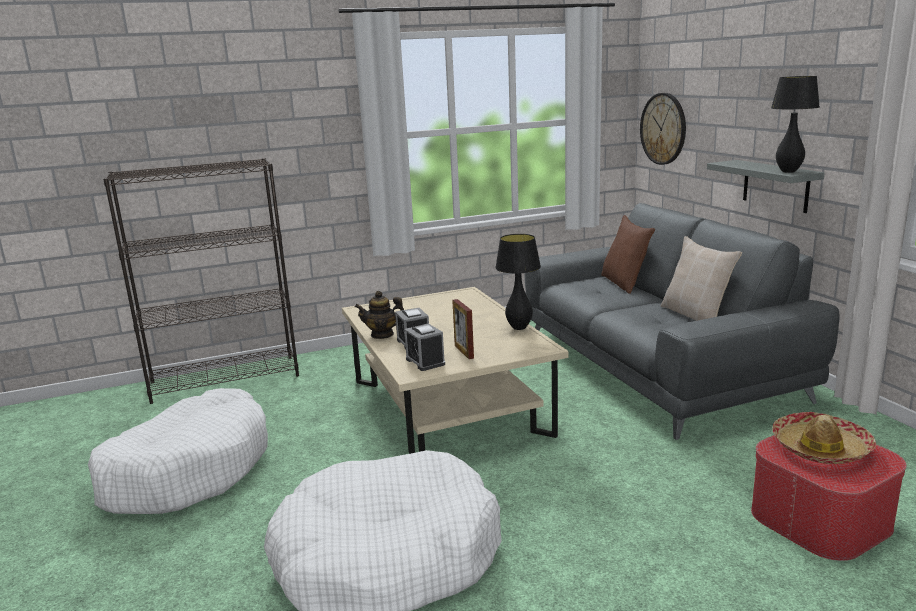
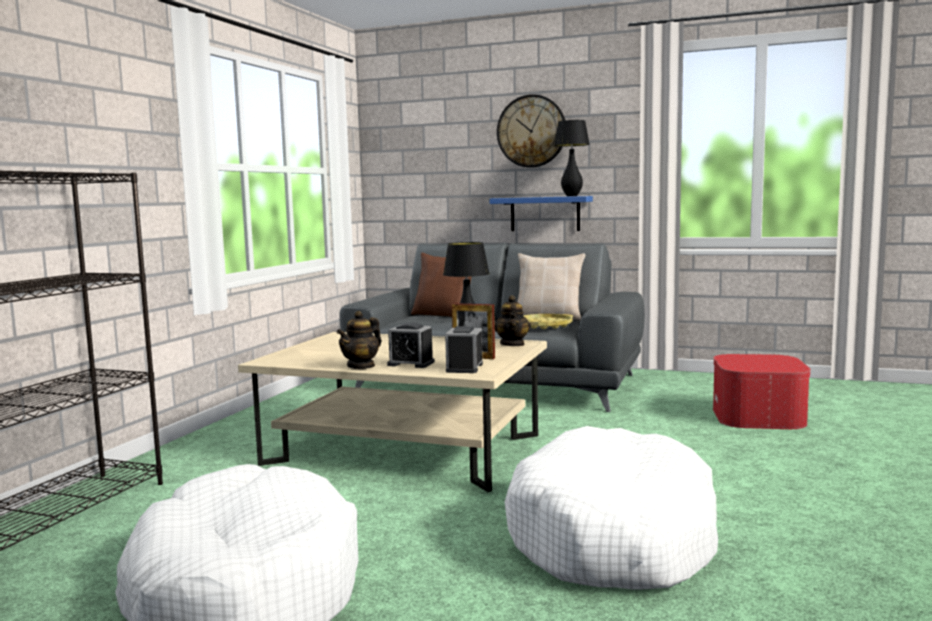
camera: 50 degrees left, 10 degrees down
(425, 362) = (464, 368): alarm clock -> alarm clock turned 90 degrees clockwise
(533, 345) = (512, 344): none -> teapot
(657, 326) = (545, 326): none -> yellow tray
(663, 129) = (402, 181): wall clock -> wall clock (531, 131)
(775, 186) = (545, 214): grey shelf -> blue shelf
(821, 448) = (750, 361): hat -> none

